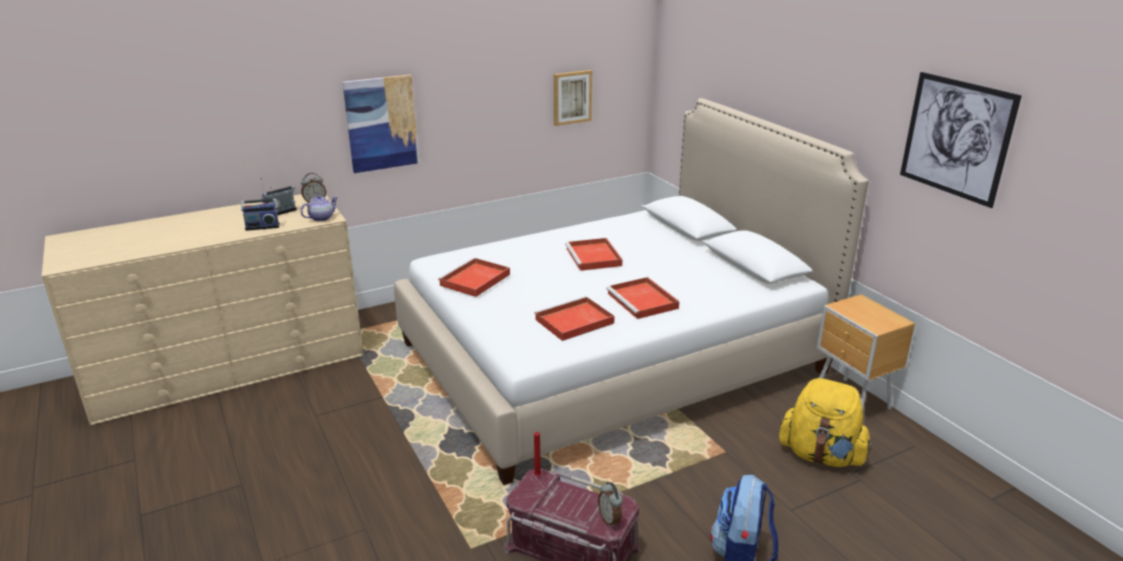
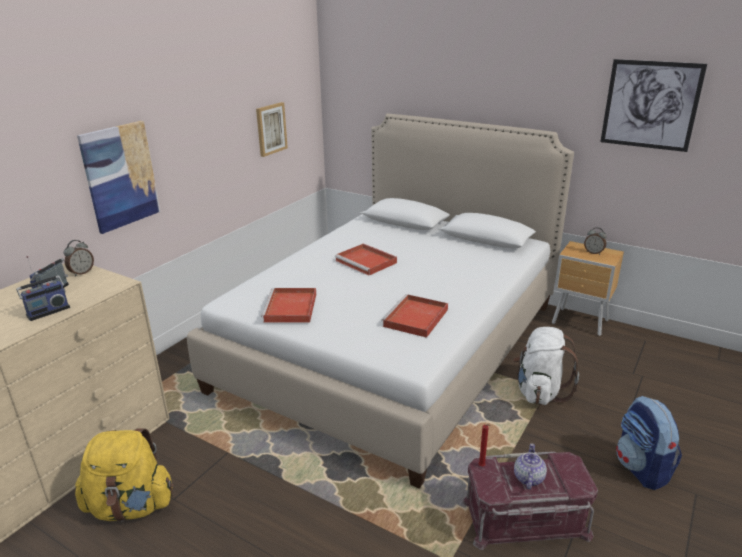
camera: 30 degrees left, 0 degrees up
(321, 218) = (110, 285): teapot -> teapot (528, 478)
(610, 520) = (575, 478): alarm clock -> alarm clock (593, 252)
(643, 301) = (446, 286): red tray -> none
(715, 451) = (539, 391): none -> white backpack
(821, 455) = (604, 368): yellow backpack -> yellow backpack (131, 506)

